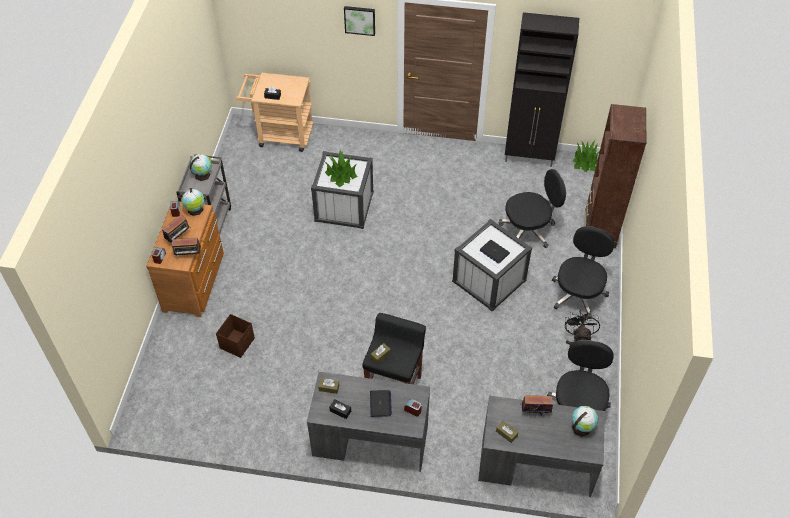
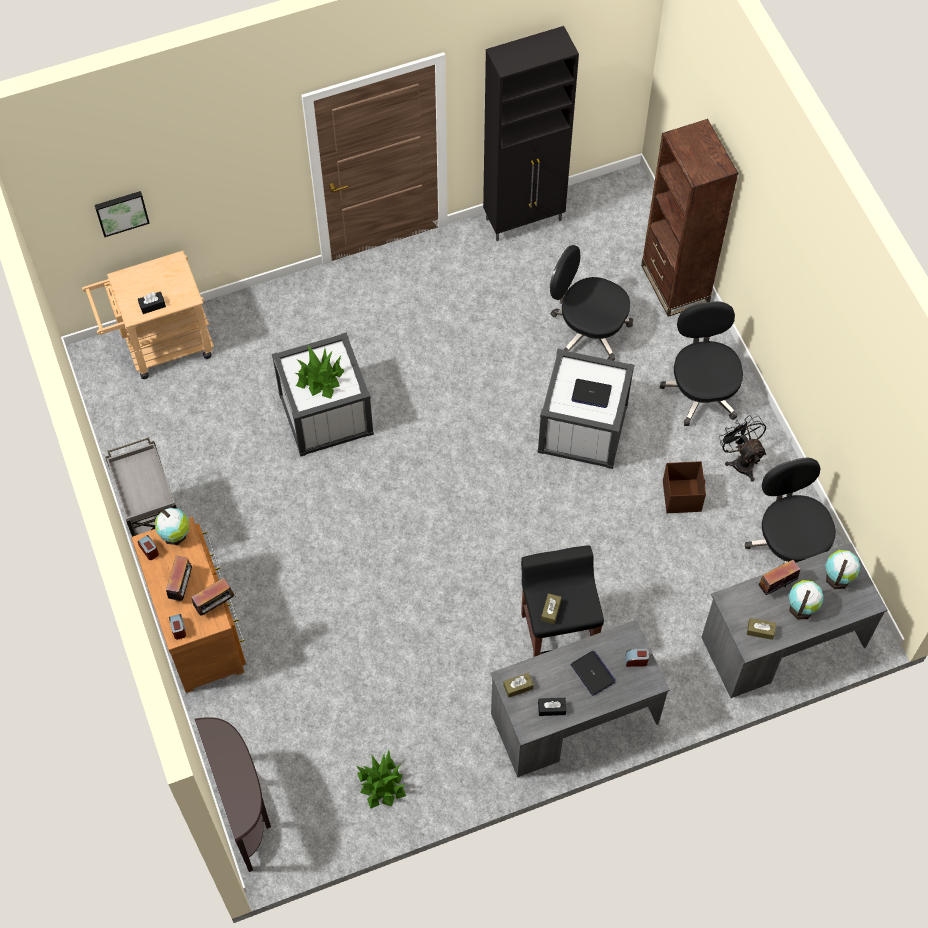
camera: 30 degrees left, 10 degrees up
(146, 390) = (245, 809): none -> brown console table
(203, 175) = (141, 476): globe -> globe (801, 607)
(237, 343) = (319, 682): brown storage box -> brown storage box (682, 495)
(360, 20) = (249, 147): picture -> picture (121, 212)
(528, 230) = (588, 330): black office chair -> black office chair turned 105 degrees counterclockwise
(585, 161) = (600, 192): potted plant -> potted plant (382, 784)

